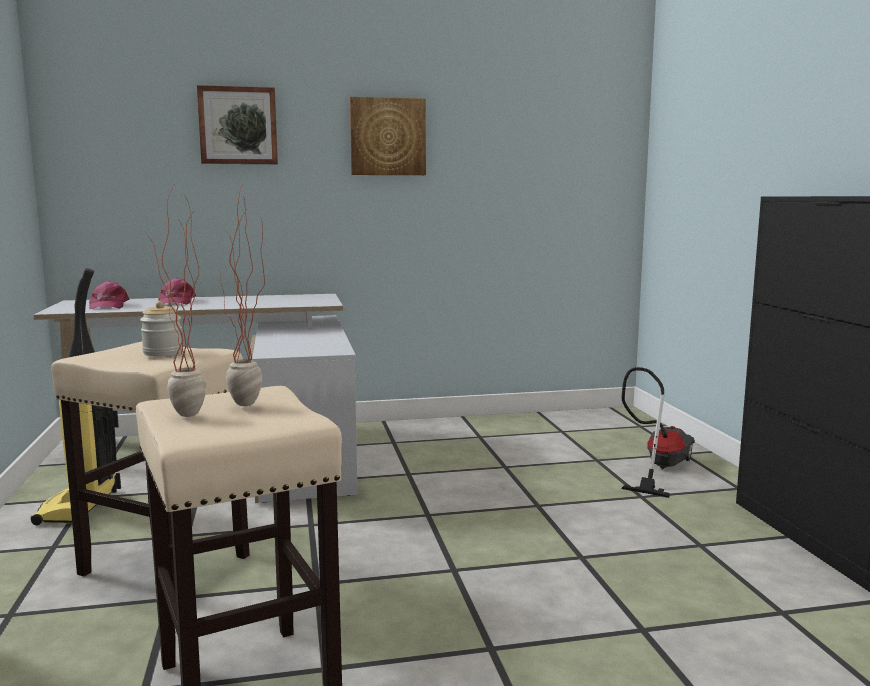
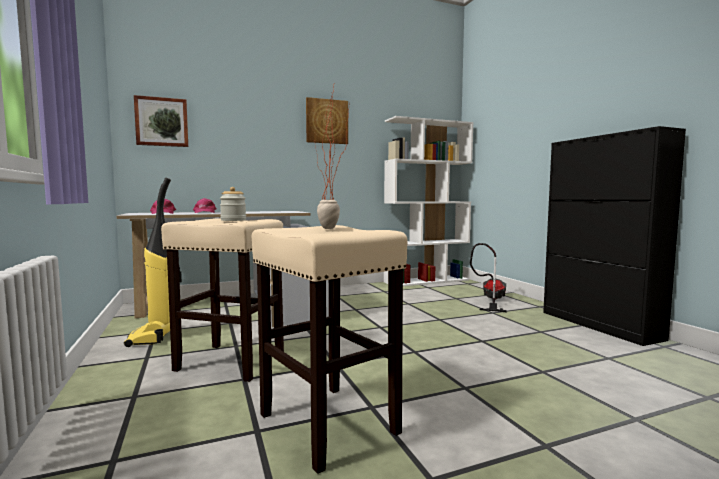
camera: 10 degrees left, 5 degrees down
(184, 418) = (299, 231): potted plant -> none
(238, 126) = (241, 110): picture -> picture (162, 122)
(569, 416) = (426, 281): none -> white bookcase

